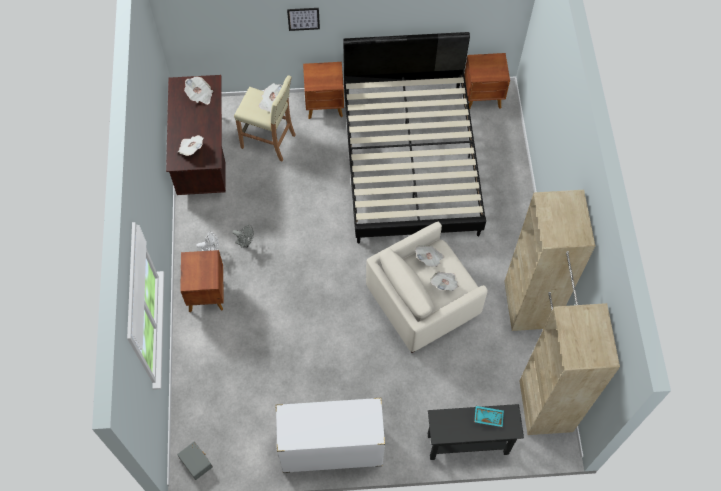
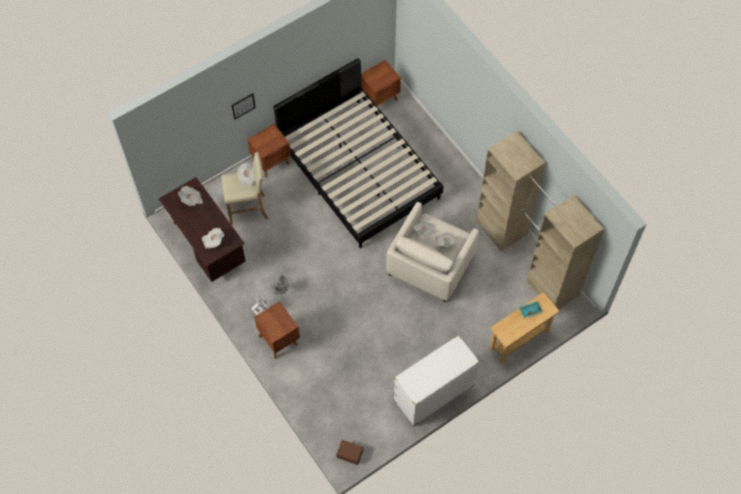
camera: 30 degrees left, 0 degrees up
(196, 461) = (350, 453): grey storage box -> brown storage box
(467, 444) = (519, 340): black console table -> beige console table

